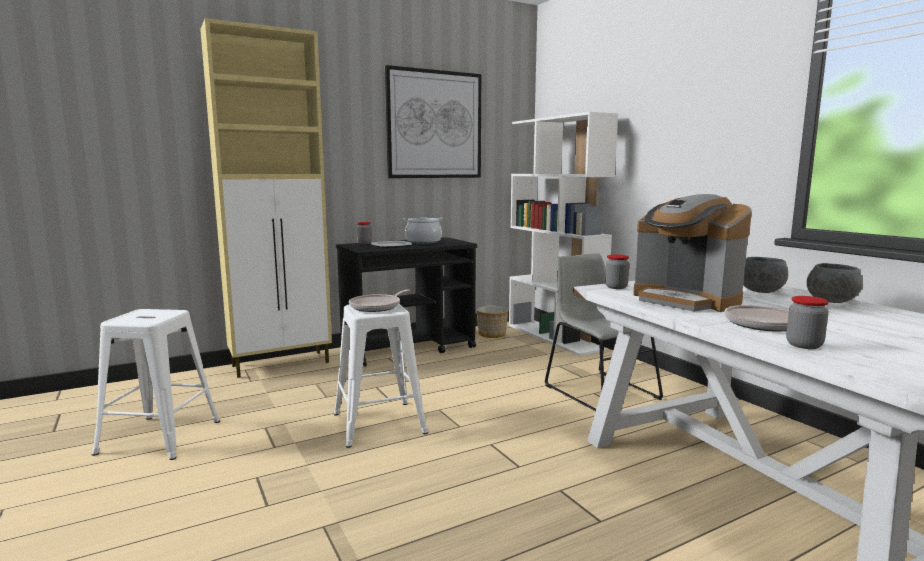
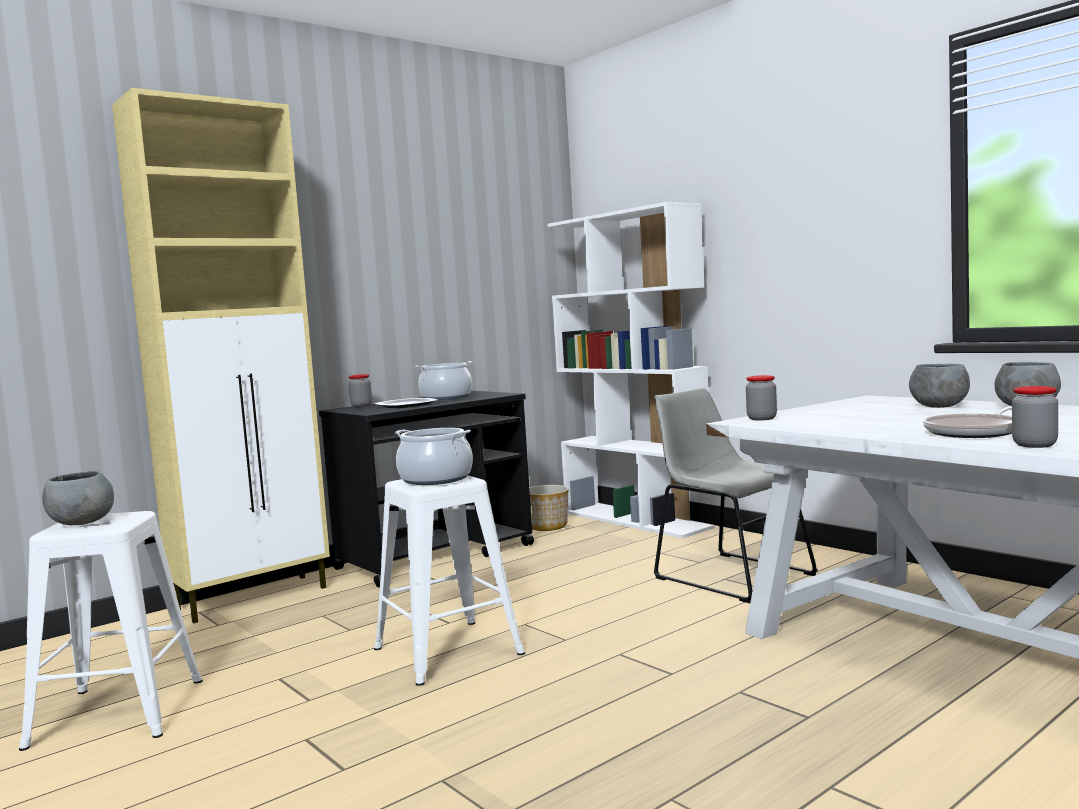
camera: 10 degrees left, 5 degrees down
(138, 315) = (81, 523): none -> grey bowl
(377, 306) = (436, 479): frying pan -> cooking pot
(434, 125) = (443, 232): picture -> none
(686, 300) = (860, 422): coffee machine -> none

